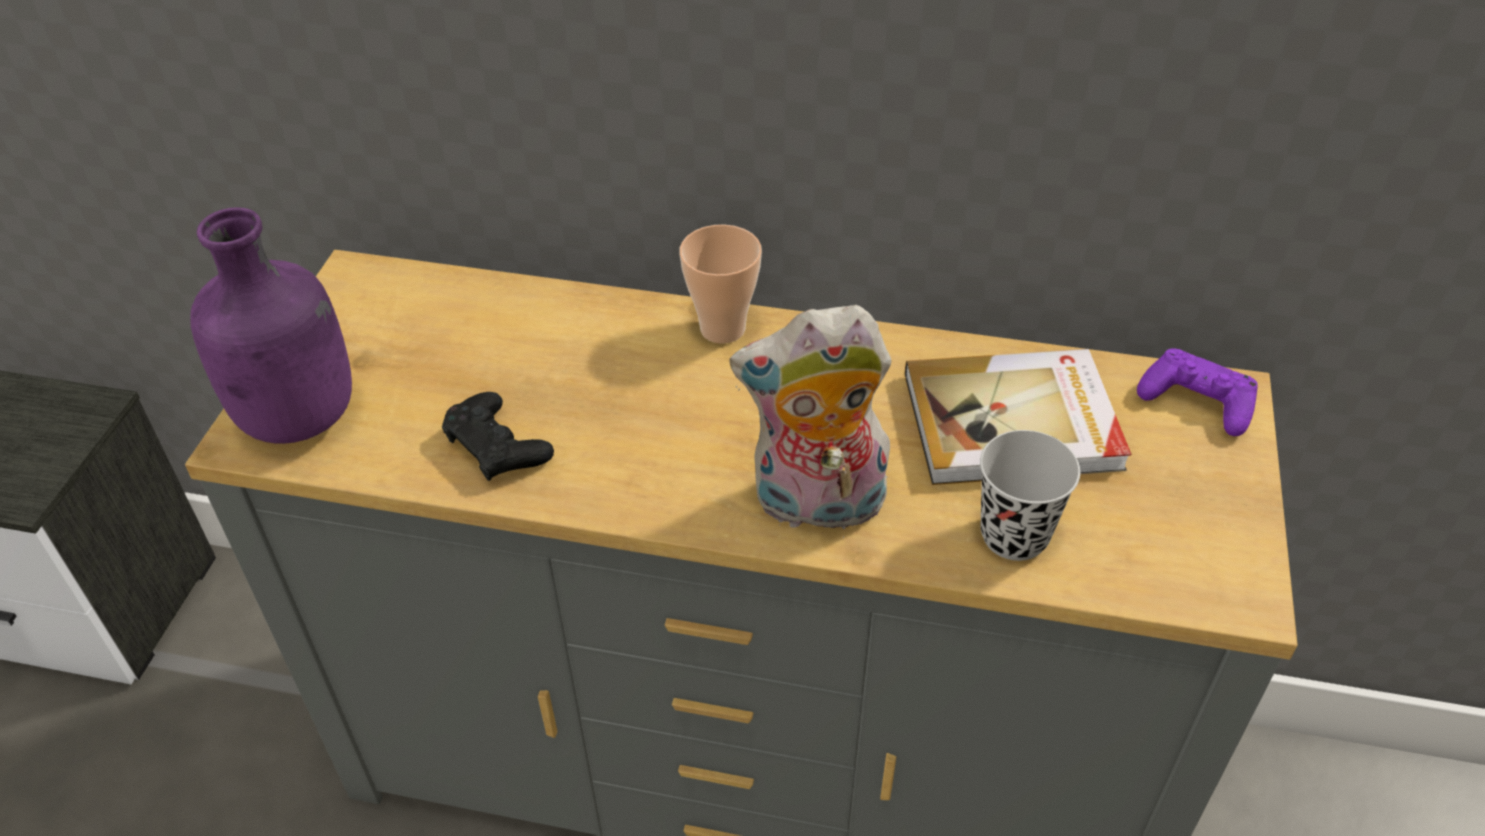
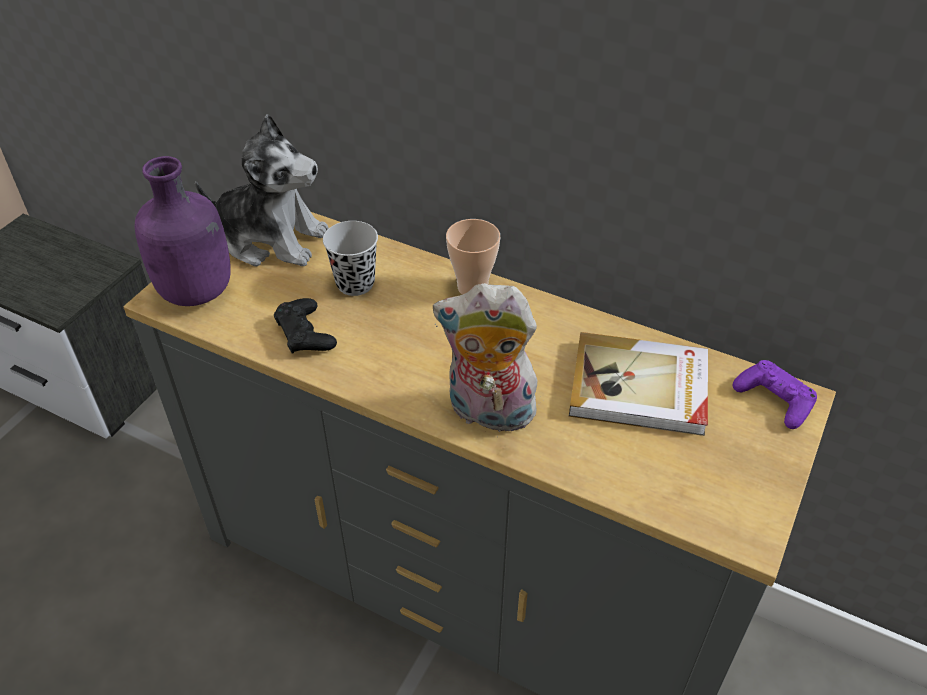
camera: 15 degrees right, 0 degrees up
(390, 315) = (272, 239): none -> plush toy
(1014, 535) = (610, 461): black cup -> black cup (355, 283)

